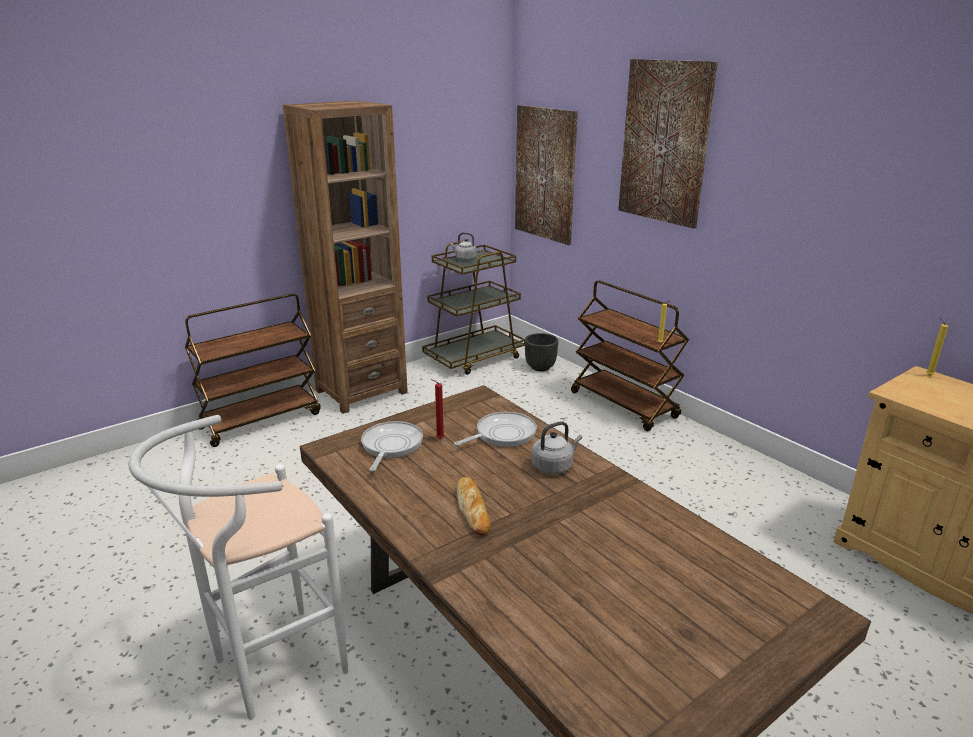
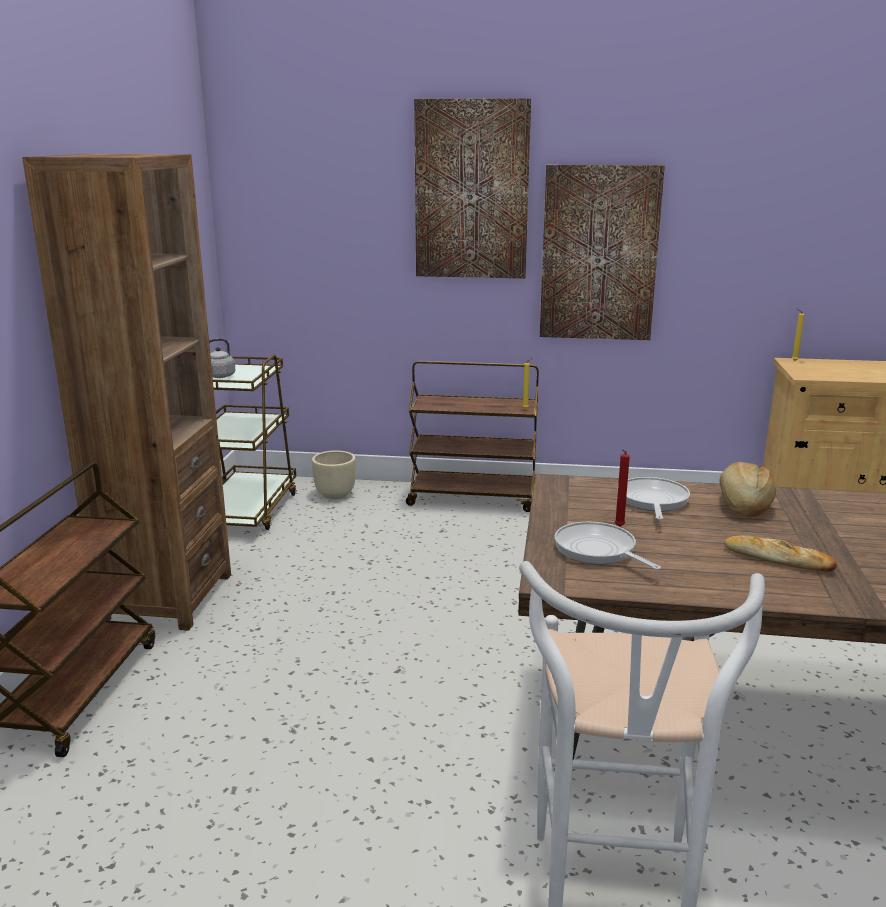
camera: 45 degrees left, 5 degrees down
(541, 367) = (335, 494): black planter -> beige planter
(545, 174) = (284, 250): picture -> picture (599, 254)
(554, 466) = (743, 505): grey kettle -> bread

